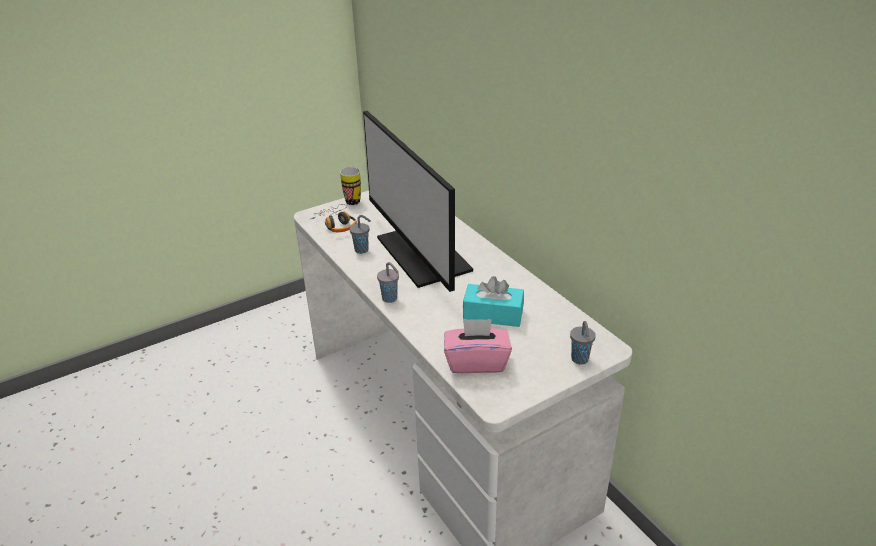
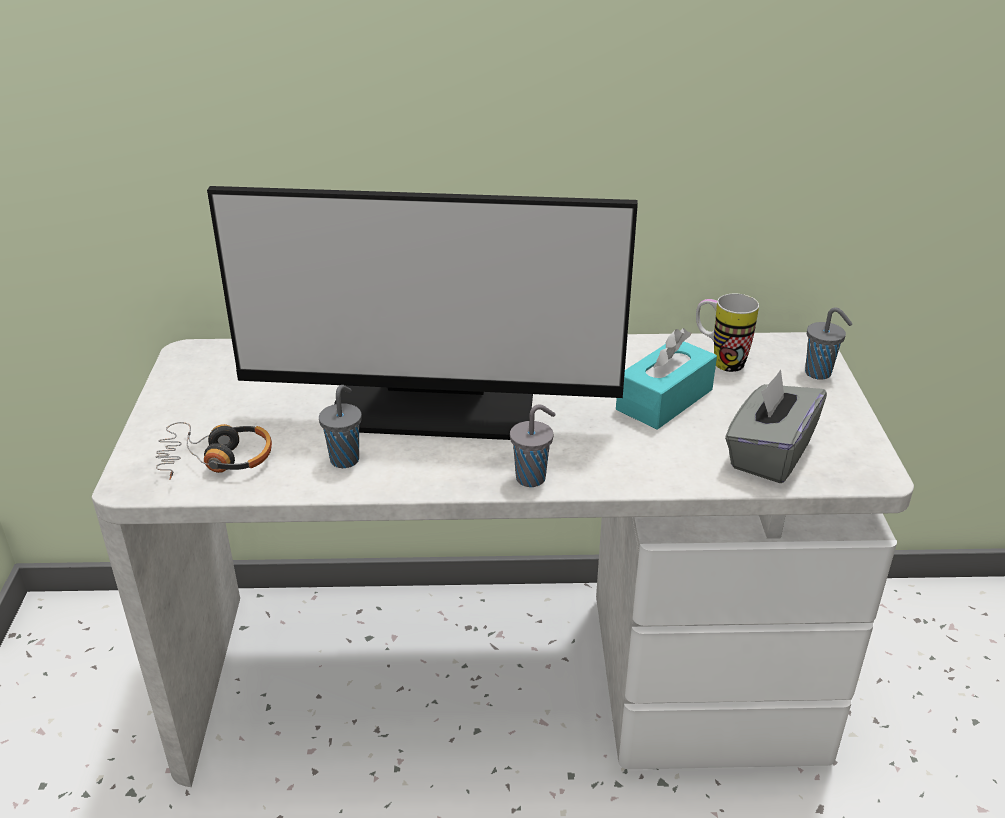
camera: 60 degrees left, 0 degrees up
(353, 199) = (153, 413): mug -> mug (719, 361)
(476, 362) = (769, 454): pink tissue box -> grey tissue box

